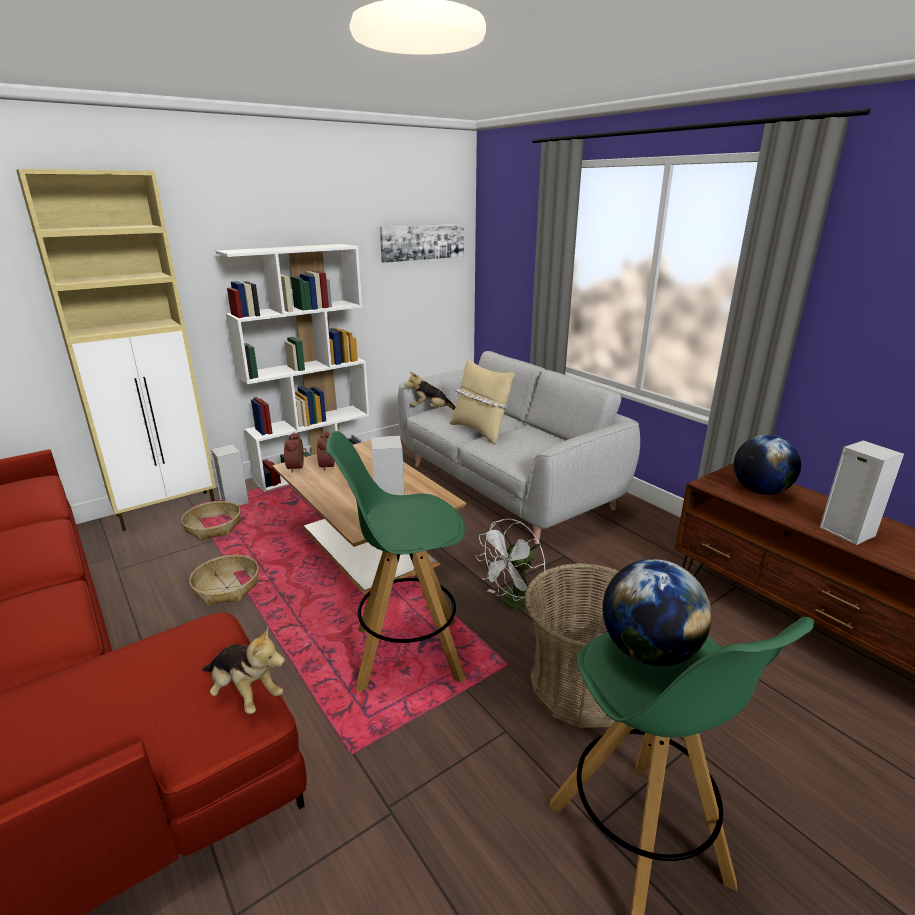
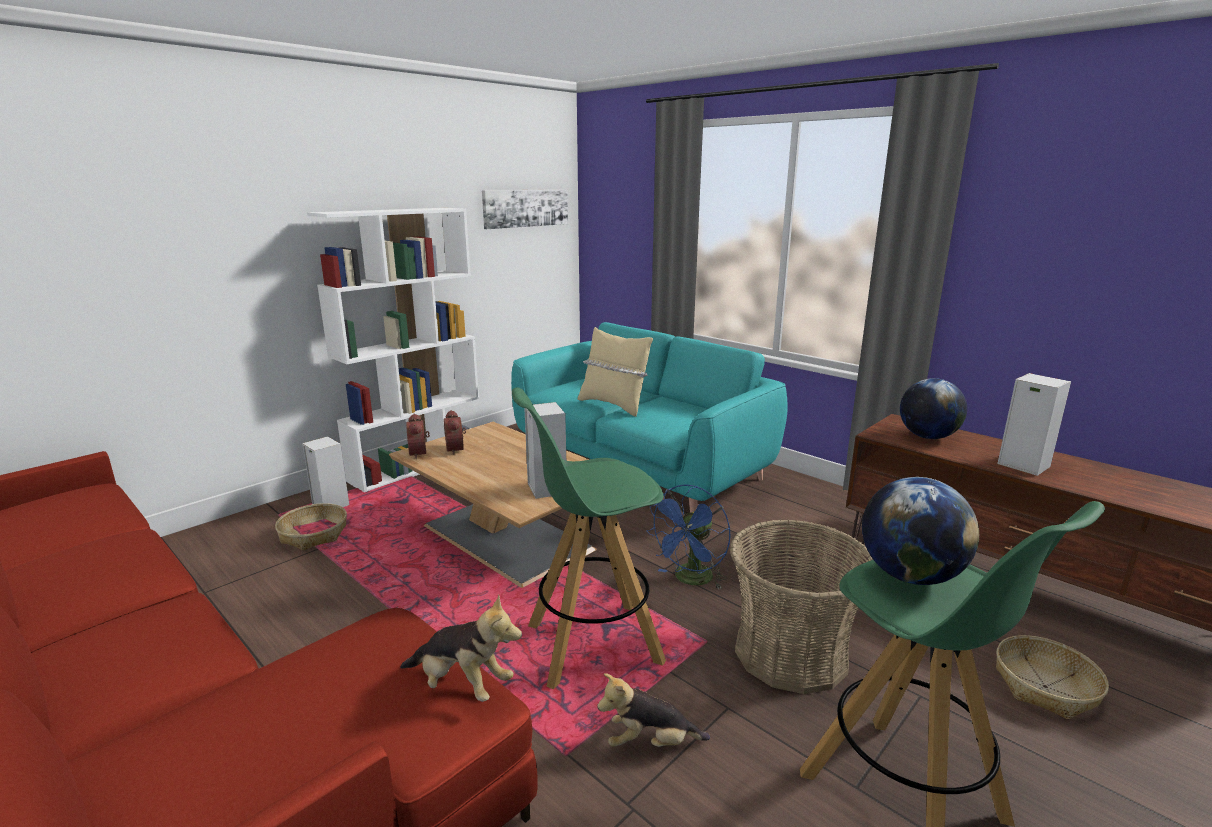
camera: 10 degrees left, 5 degrees down
(168, 510) = (249, 521): beige cabinet -> none
(227, 587) = (353, 597): basket -> basket (1044, 686)
(431, 409) = (551, 387): plush toy -> plush toy (650, 743)
(506, 486) = (640, 466): grey sofa -> turquoise sofa
(513, 603) = (690, 580): white fan -> blue fan

